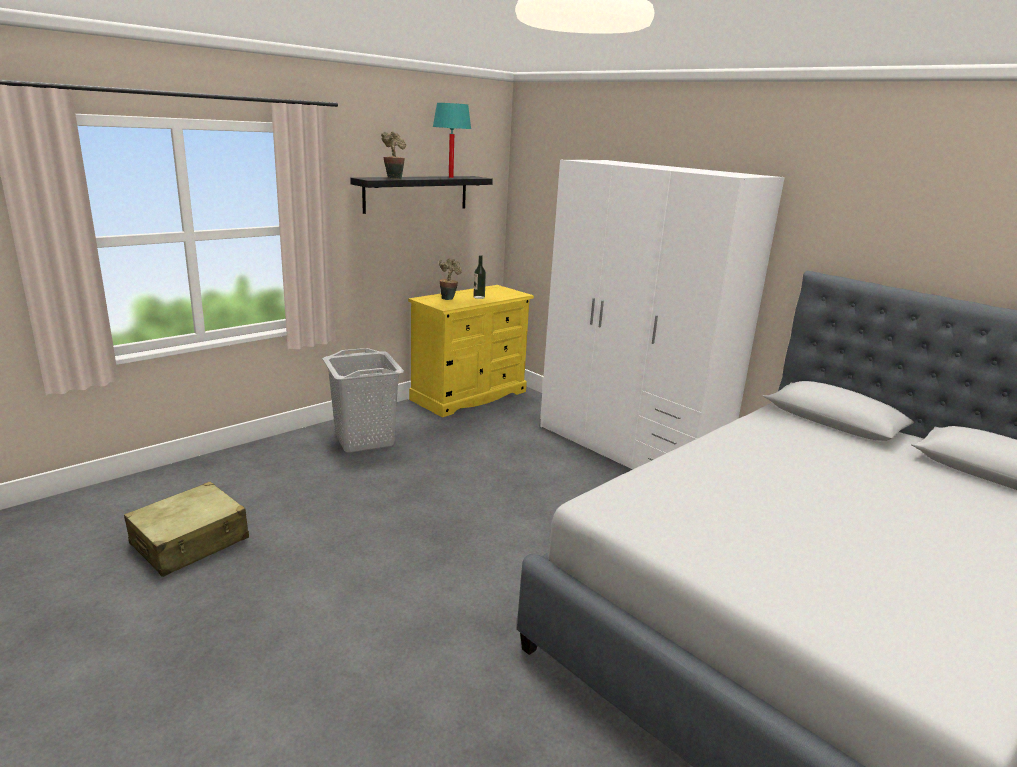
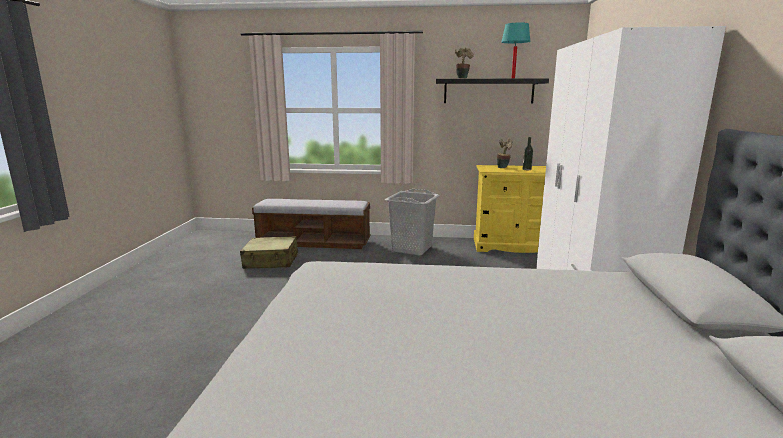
camera: 50 degrees right, 5 degrees down
(201, 482) = (314, 243): none -> bench

